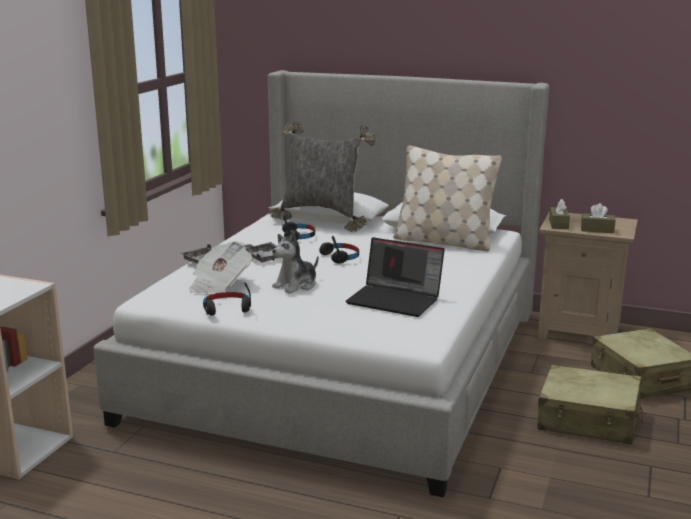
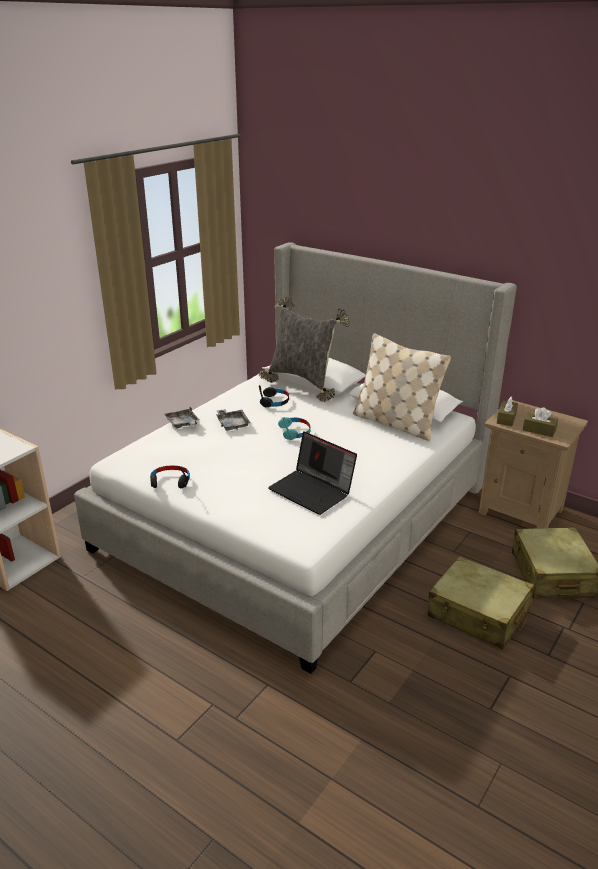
camera: 15 degrees right, 10 degrees up
(219, 284) = (178, 453): newspaper -> none
(296, 285) = (240, 461): plush toy -> none
(340, 257) = (295, 432): black headphones -> turquoise headphones

